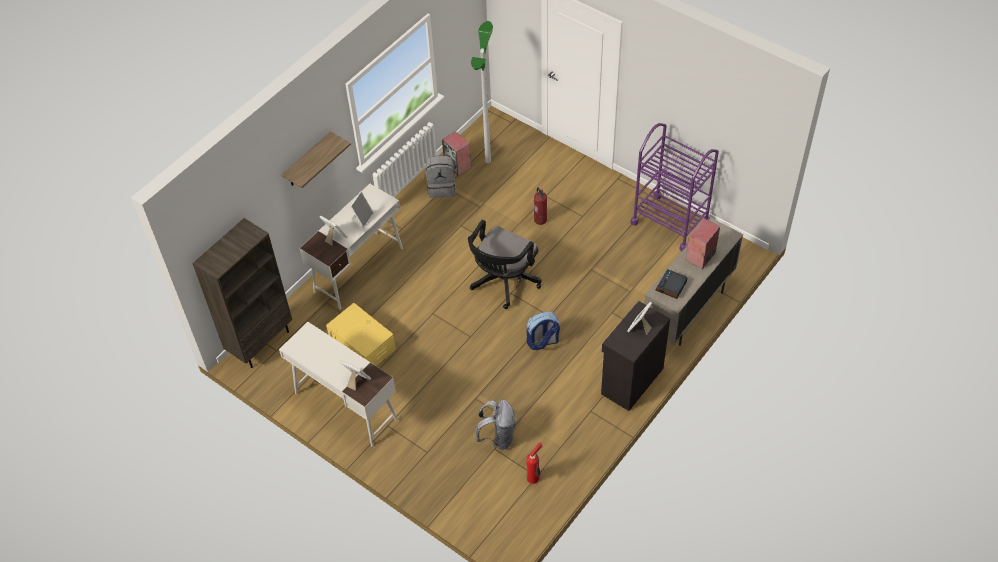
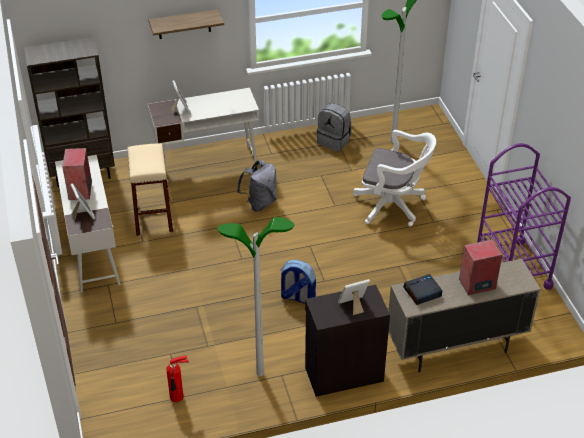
camera: 35 degrees right, 10 degrees down
(362, 218) = (216, 108): picture frame -> none
(362, 344) = (153, 217): yellow storage box -> beige stool
(458, 166) = (364, 132): speaker -> speaker (80, 191)
(498, 437) = (183, 347): grey backpack -> grey backpack (259, 203)
(503, 282) = (311, 234): black office chair -> none
(540, 220) = (393, 206): fire extinguisher -> white office chair
(574, 419) = (260, 373): none -> floor lamp

